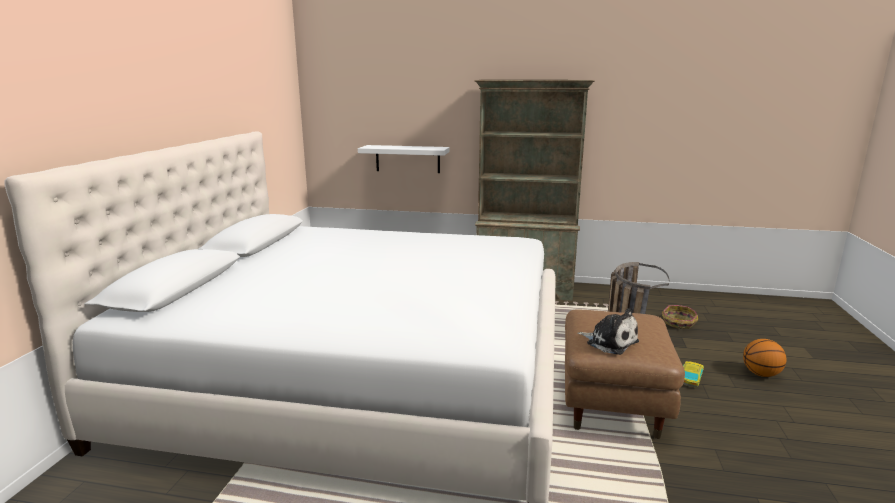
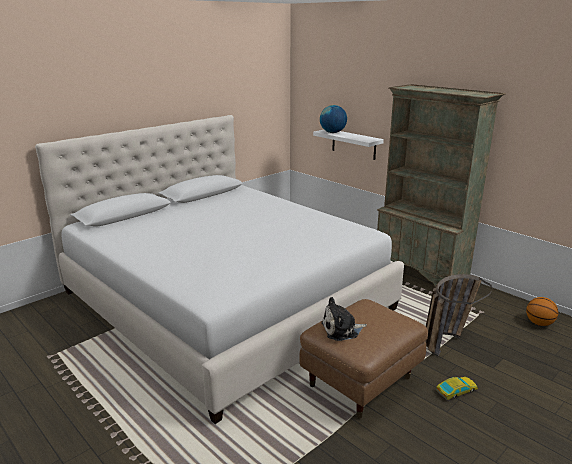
camera: 35 degrees right, 5 degrees up
(383, 147) = (332, 132): none -> globe
(609, 342) = (342, 330): plush toy -> plush toy turned 90 degrees clockwise
(678, 323) = (519, 346): basket -> none
(760, 374) = (531, 415): basketball -> basketball (539, 323)

